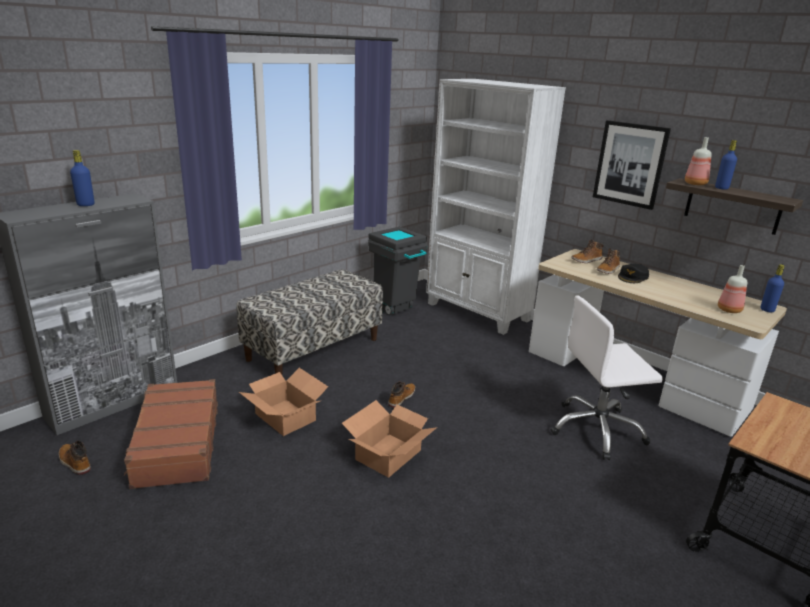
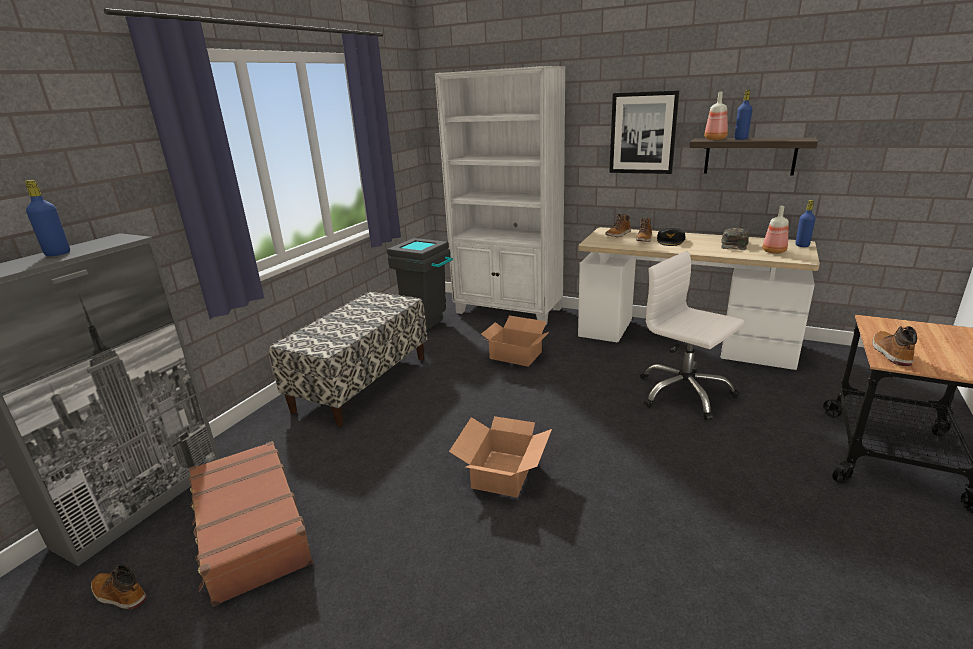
camera: 15 degrees left, 0 degrees up
(285, 416) = (368, 462): cardboard box -> cardboard box (515, 355)
(401, 398) = (482, 410): boot -> boot (890, 353)
(597, 430) = (684, 393): white office chair -> white office chair turned 75 degrees clockwise
(694, 295) = (734, 245): none -> green cap

